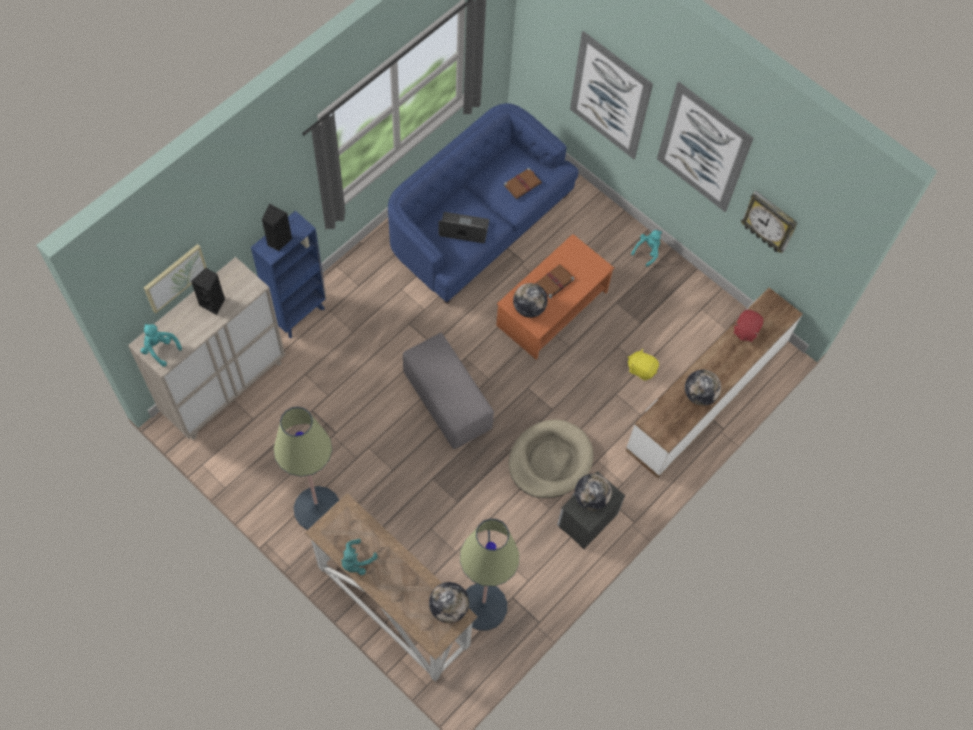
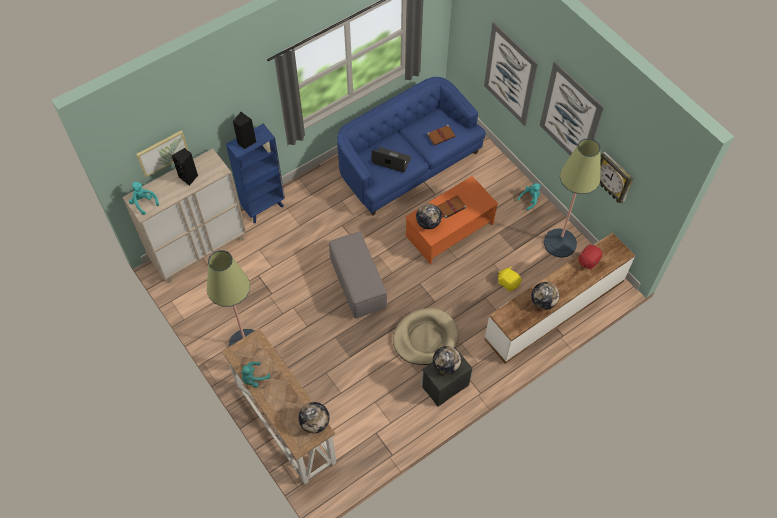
camera: 15 degrees right, 5 degrees down
(483, 606) = (352, 436): floor lamp -> floor lamp (560, 243)

